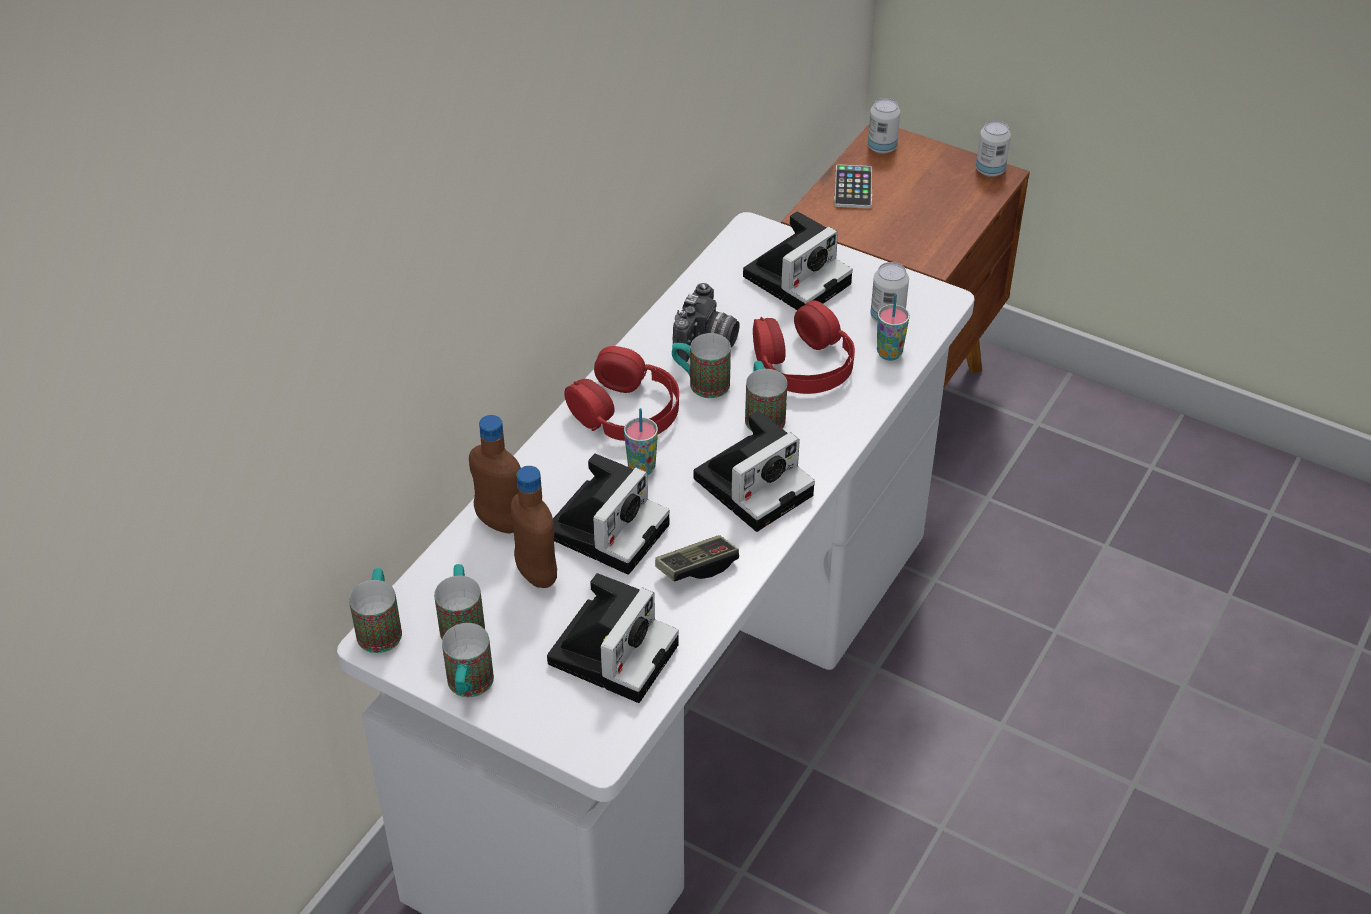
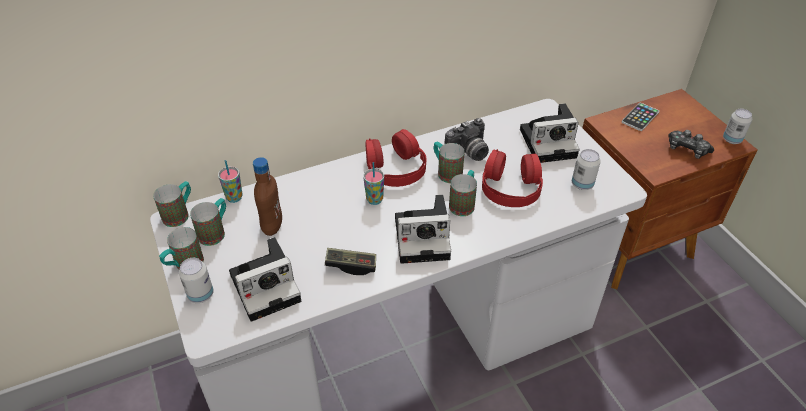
camera: 35 degrees right, 0 degrees up
(500, 523) = (282, 192): brown bottle -> none
(608, 527) = (329, 221): camera -> none
(882, 147) = (674, 104): can -> can (201, 295)
(889, 353) = (566, 204): cup -> cup (234, 197)
(947, 209) = (687, 149): none -> game controller

